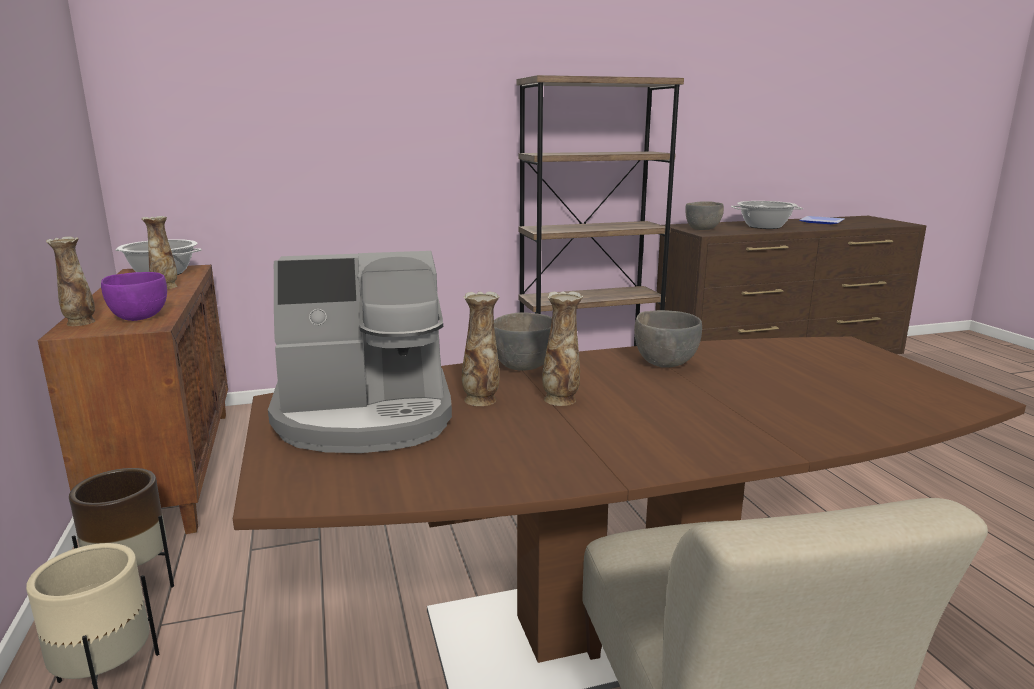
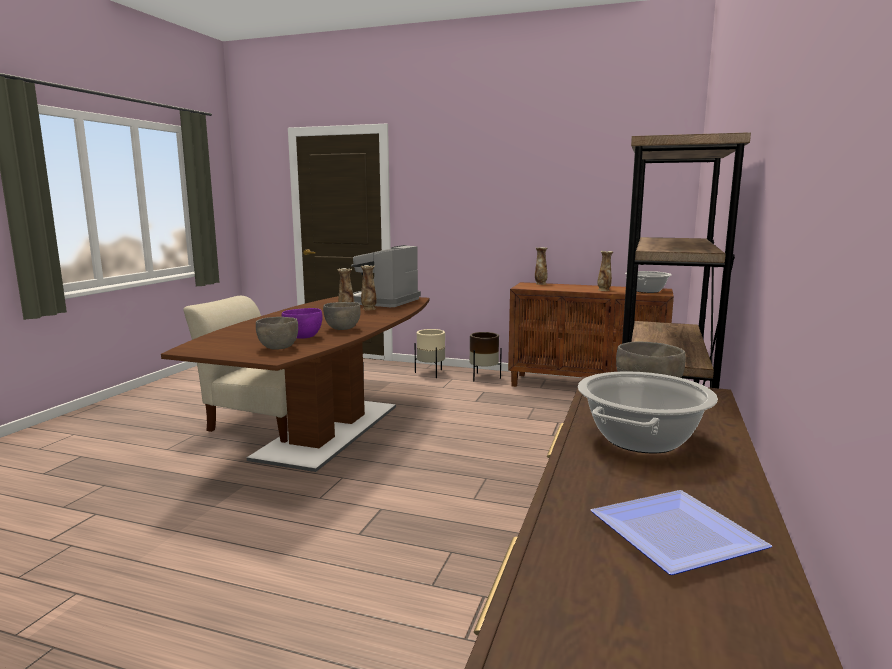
camera: 125 degrees right, 5 degrees down
(139, 317) = (539, 287): purple bowl -> purple bowl (303, 337)
(524, 366) = (388, 316): grey bowl -> grey bowl (278, 348)

